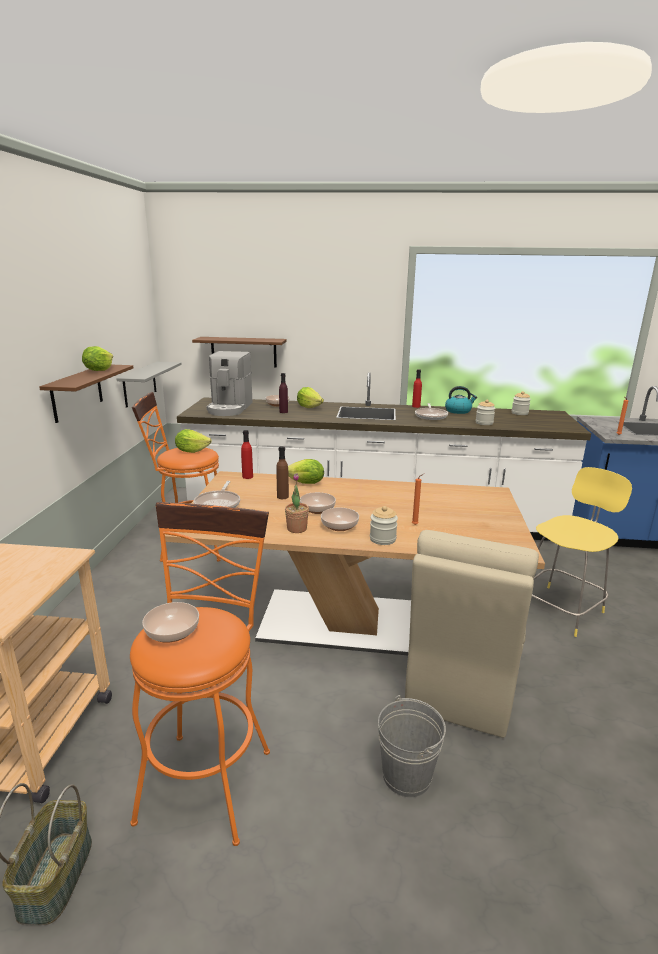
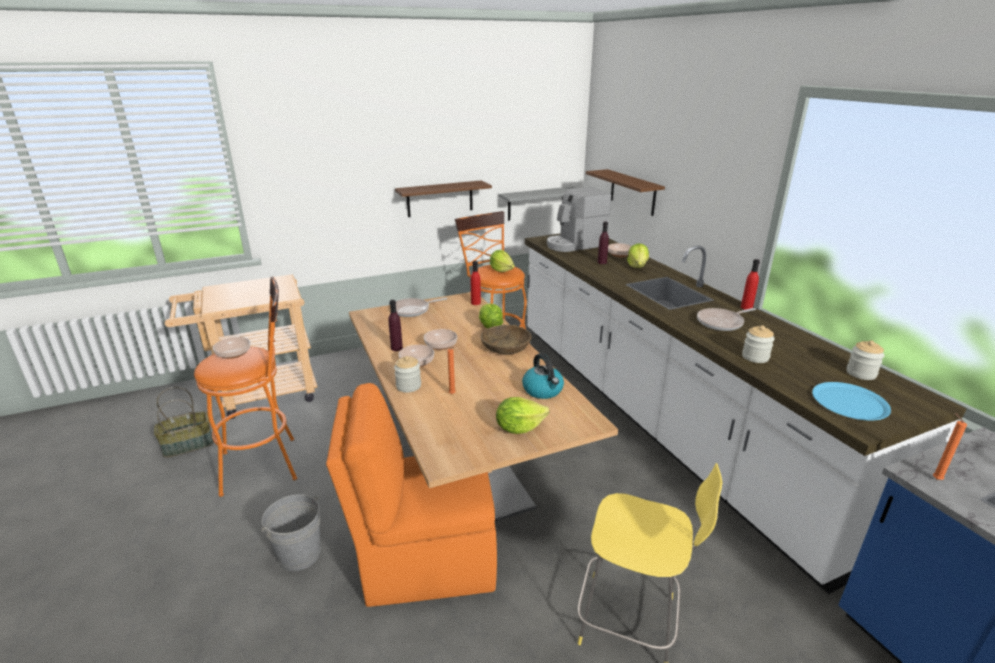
camera: 60 degrees right, 5 degrees up
(99, 370) = (458, 184): lettuce -> lettuce (519, 428)
(282, 497) = (451, 326): brown bottle -> none
(297, 529) = (396, 348): potted plant -> purple bottle
(352, 487) = (505, 346): none -> brown bowl
(458, 411) = (779, 333): kettle -> kettle (543, 390)
(462, 684) = (425, 560): beige chair -> orange chair
(548, 423) = (849, 402): none -> blue plate

